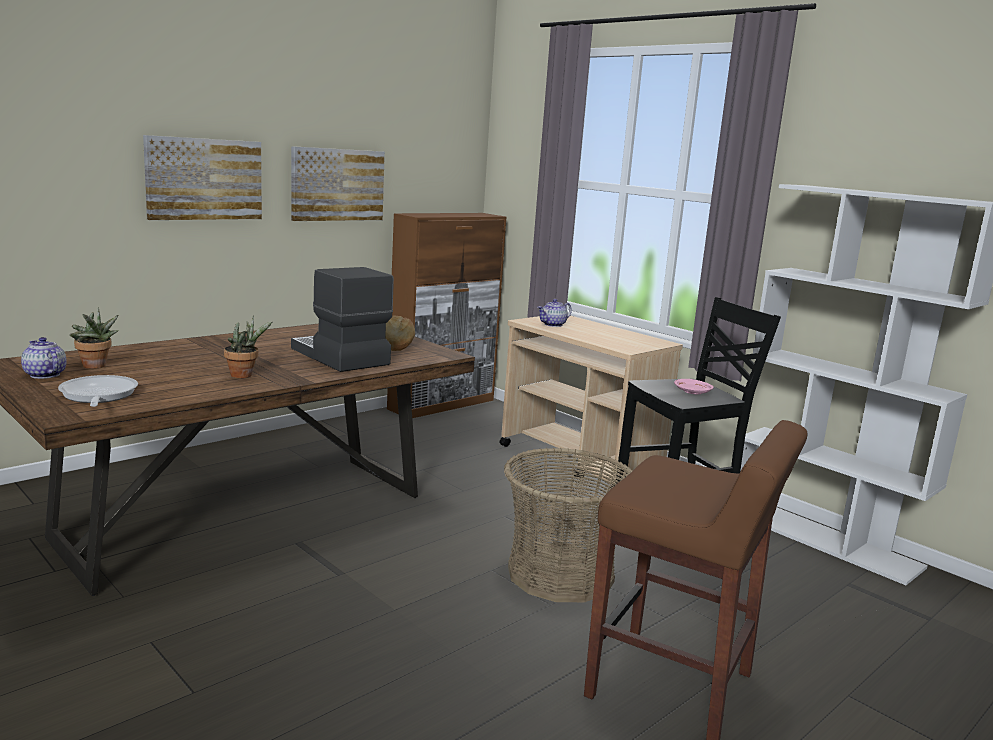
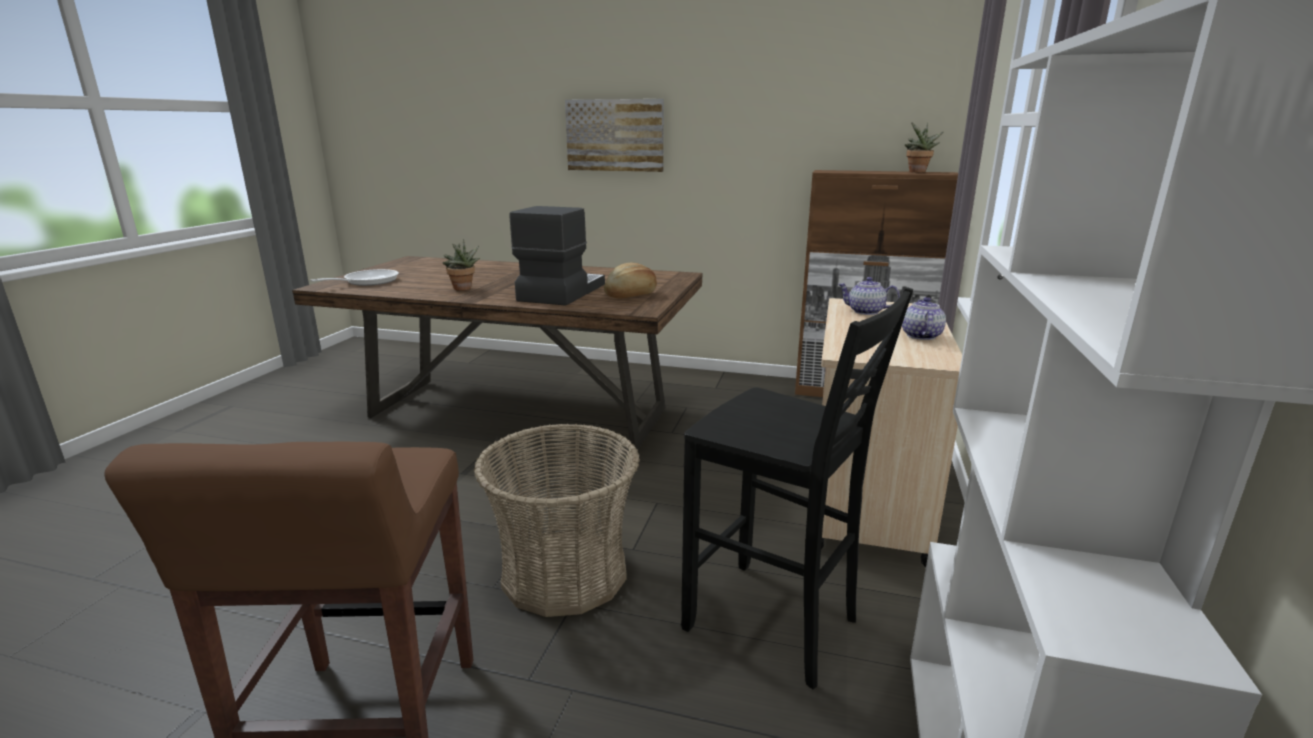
camera: 60 degrees right, 5 degrees up
(44, 375) = (398, 267): teapot -> teapot (920, 336)
(95, 366) = (431, 268): potted plant -> potted plant (917, 172)
(337, 184) = (748, 138): picture -> none
(692, 392) = (778, 426): pink plate -> none

